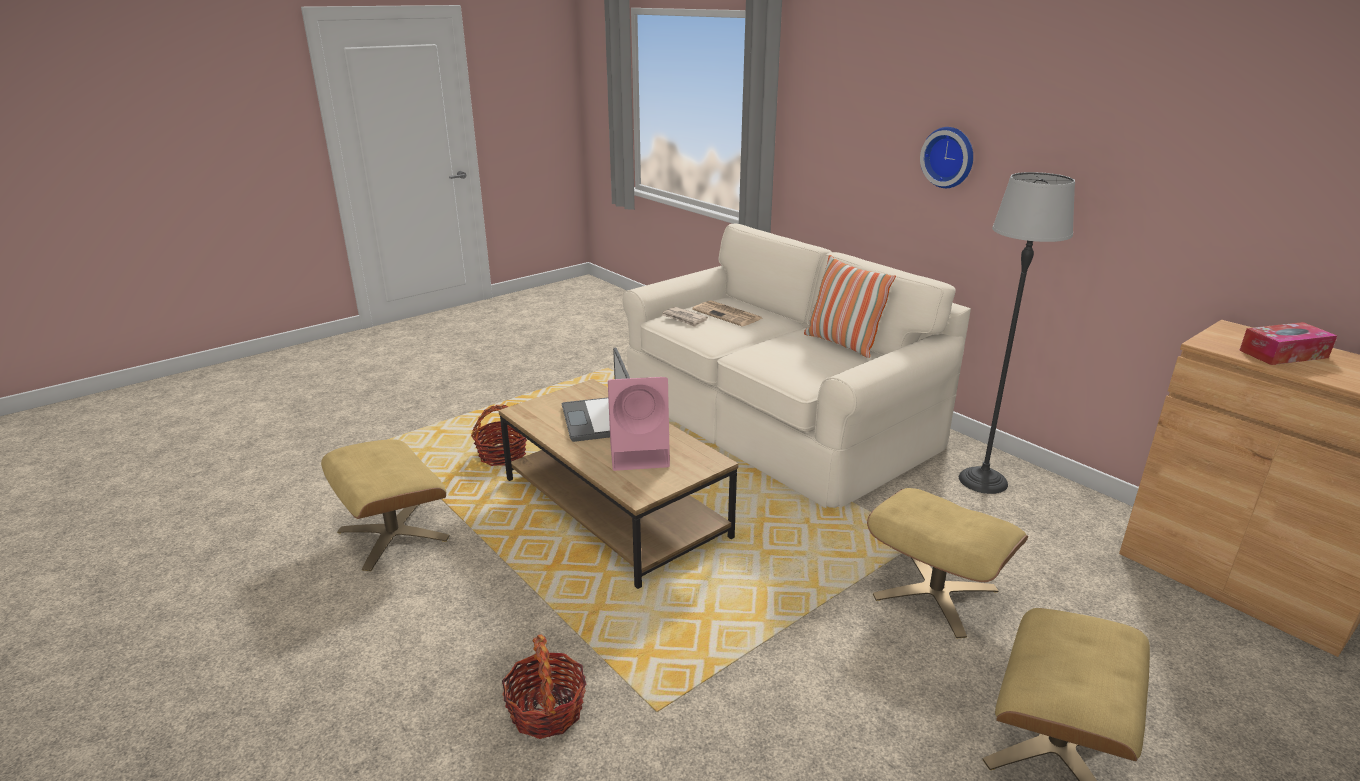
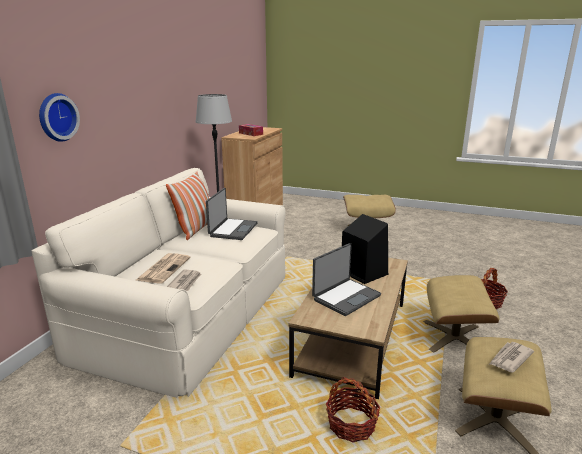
camera: 120 degrees left, 5 degrees down
(377, 463) = (510, 358): none -> newspaper
(641, 454) = (363, 272): pink speaker -> black speaker
(816, 361) = (232, 230): none -> laptop
(934, 593) = (319, 250): beige ottoman -> beige ottoman (455, 338)
(949, 157) = (131, 107): wall clock -> wall clock (56, 117)

